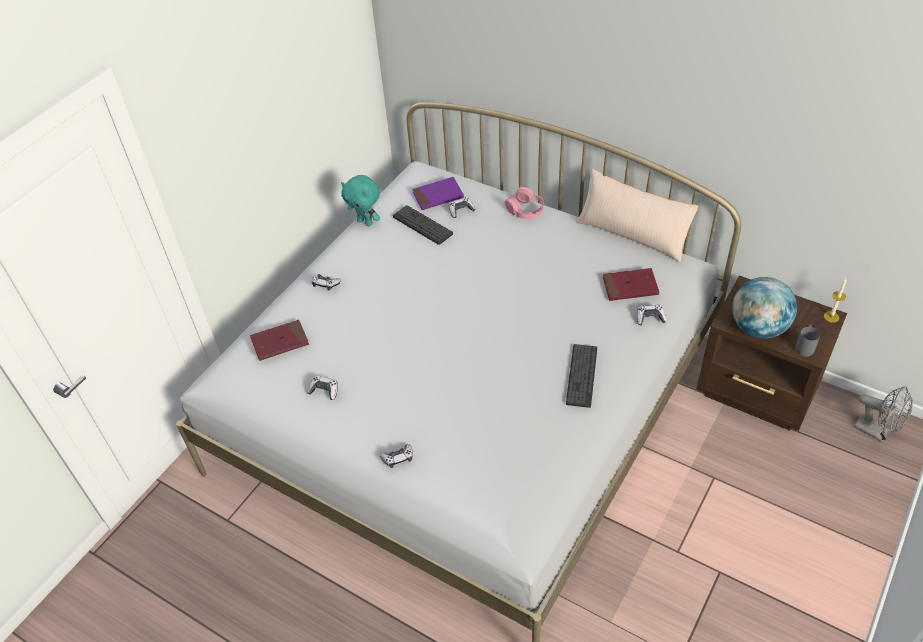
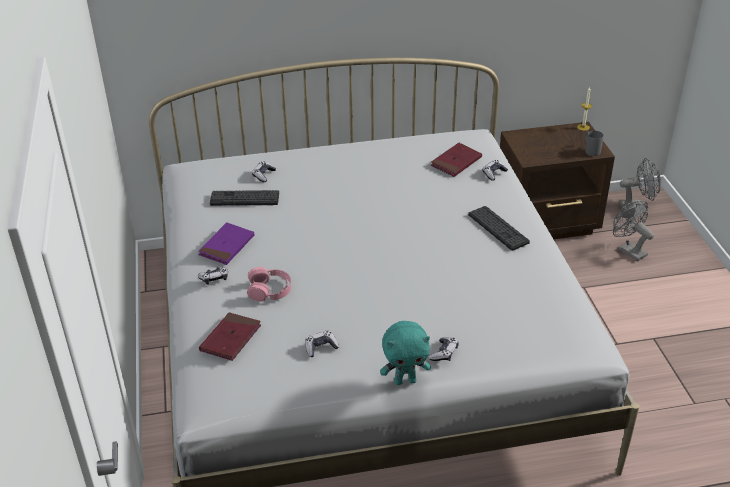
camera: 45 degrees left, 10 degrees down
(365, 222) = (187, 221): turquoise plush toy -> turquoise plush toy (405, 380)
(438, 195) = (229, 174): purple book -> purple book (227, 246)
(525, 209) = (314, 152): pink headphones -> pink headphones (269, 290)
(633, 234) = (412, 132): beige pillow -> none
(758, 328) = (551, 154): globe -> none
(806, 470) = (628, 250): none -> grey fan

